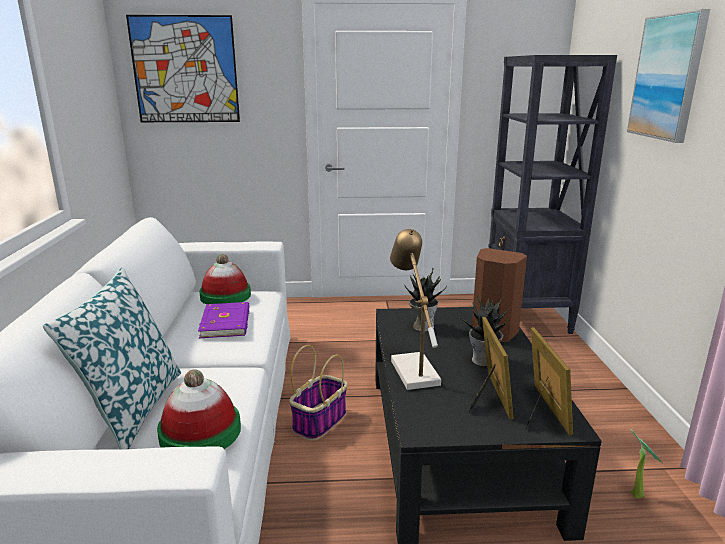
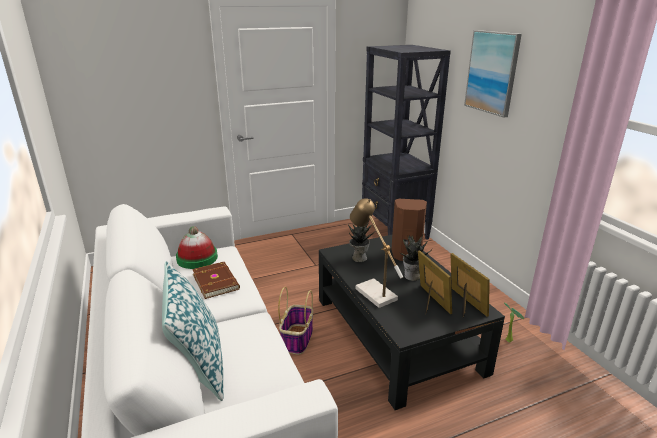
camera: 20 degrees left, 5 degrees up
(185, 70) = (110, 66): picture -> none
(200, 432) = (264, 371): hat -> none
(227, 322) = (216, 281): purple book -> brown book

